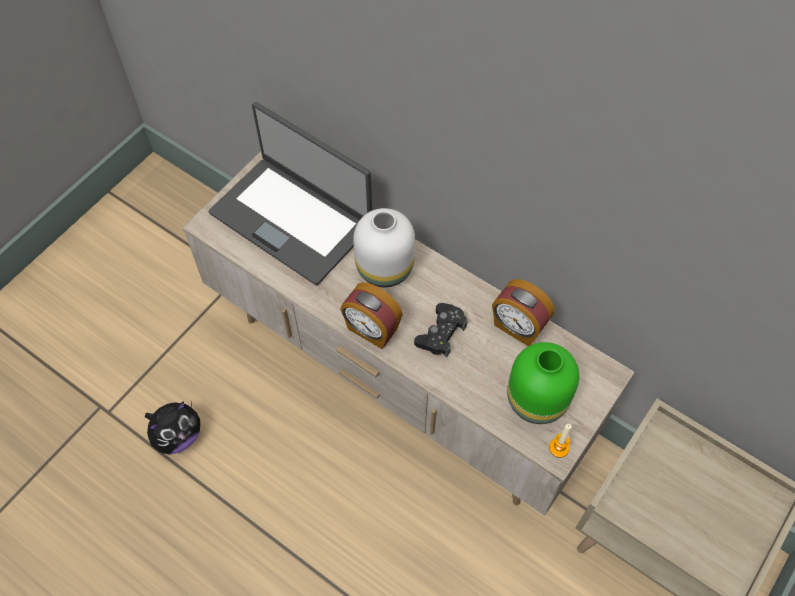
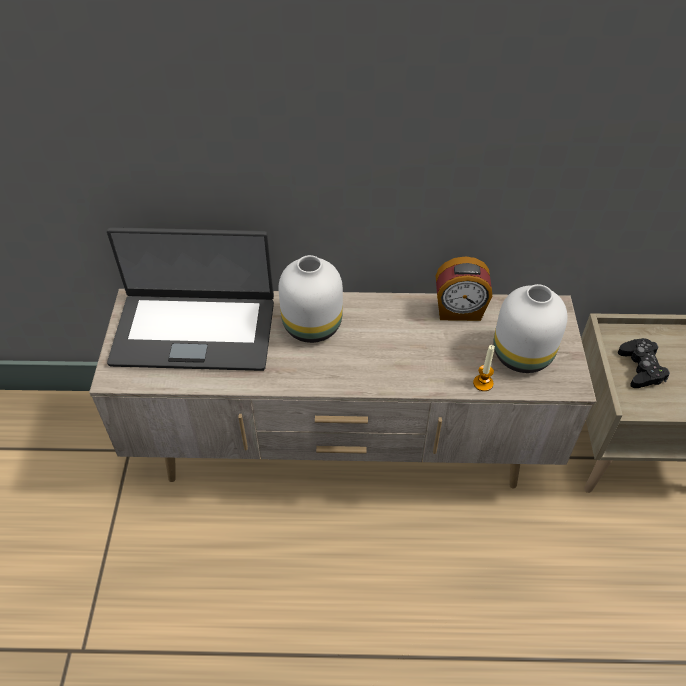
camera: 35 degrees left, 10 degrees down
(178, 436) = (175, 625): plush toy -> none
(371, 330) = (343, 378): alarm clock -> none
(441, 333) = (403, 349): black game controller -> black game controller (641, 368)
(535, 401) = (522, 356): green vase -> white vase
(559, 448) = (570, 379): candle -> candle (483, 383)

